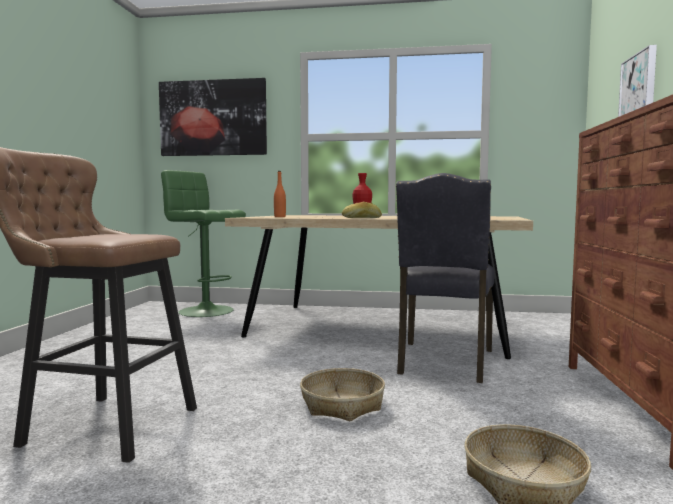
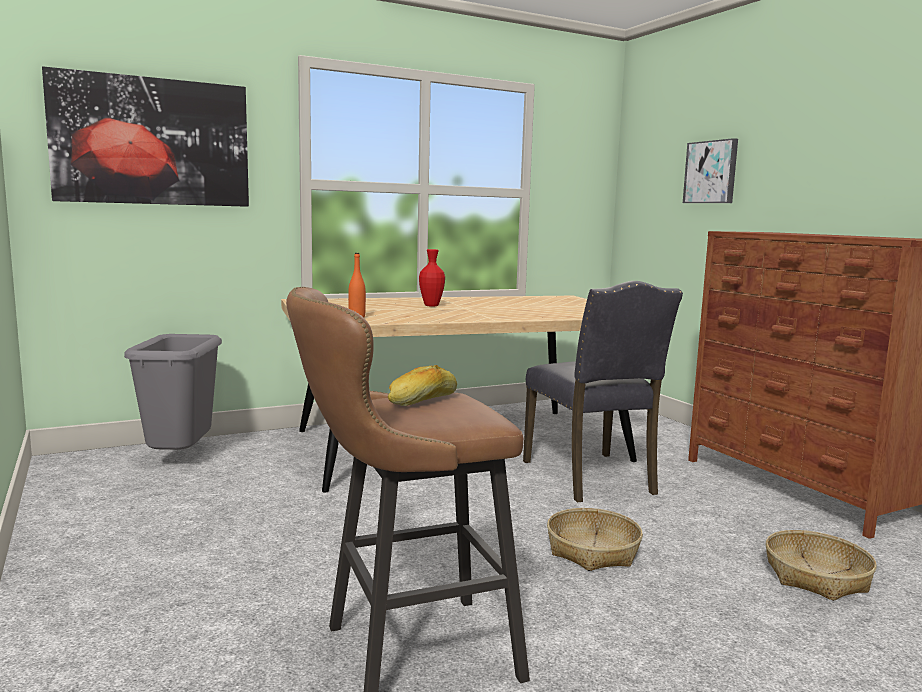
camera: 35 degrees left, 5 degrees up
(206, 311) = (181, 459): green stool -> grey trash can
(361, 218) = (477, 317): bread -> bread (423, 400)

